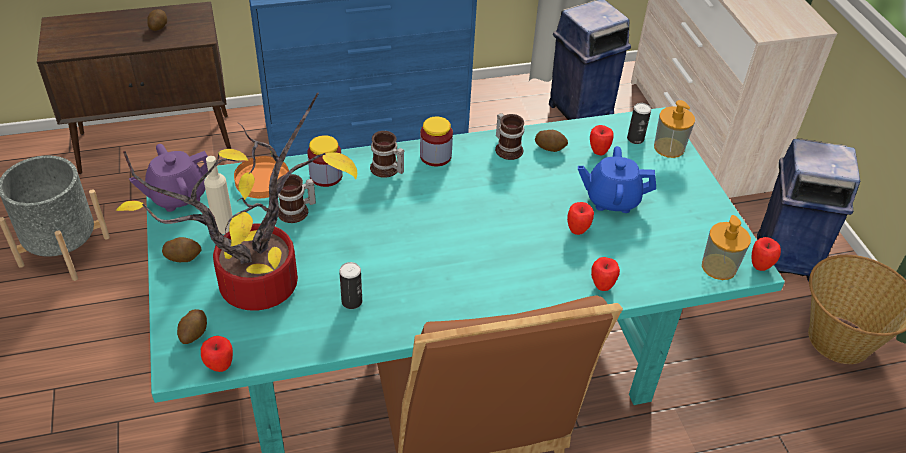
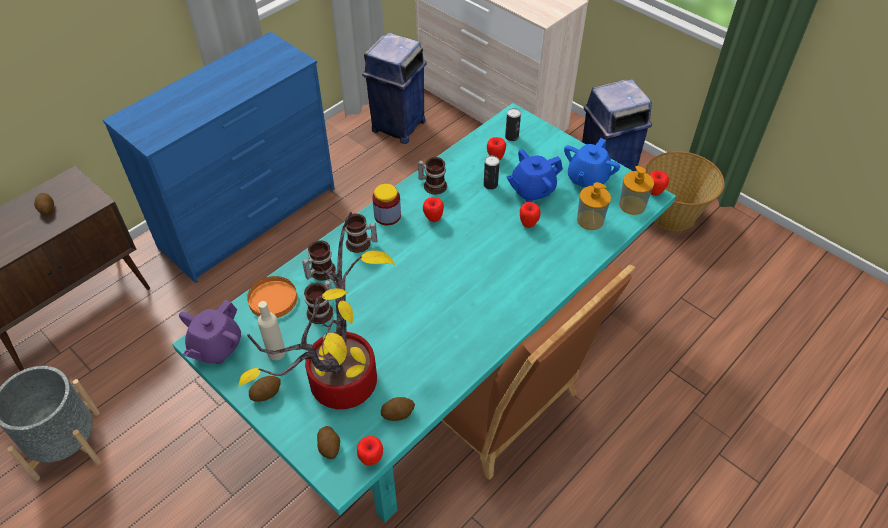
camera: 30 degrees left, 5 degrees up
(326, 176) = (319, 271): jar -> mug
(352, 301) = (422, 357): can -> can (490, 184)
(550, 147) = (461, 170): potato -> potato (398, 413)
(602, 286) = (574, 256): apple -> apple (433, 219)
(669, 147) = (538, 133): soap dispenser -> soap dispenser (590, 220)
(687, 216) = (587, 179): none -> blue teapot

